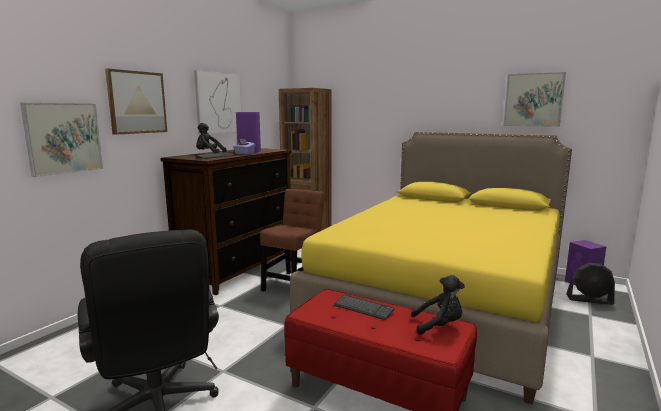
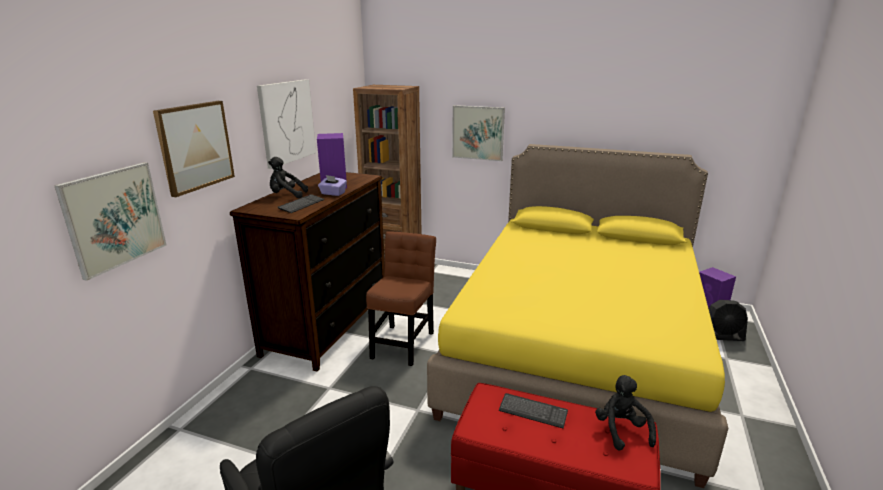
camera: 10 degrees left, 10 degrees up
(439, 326) = (621, 430): black plush toy -> black plush toy turned 90 degrees counterclockwise
(533, 100) = (668, 113): picture -> picture (478, 133)

